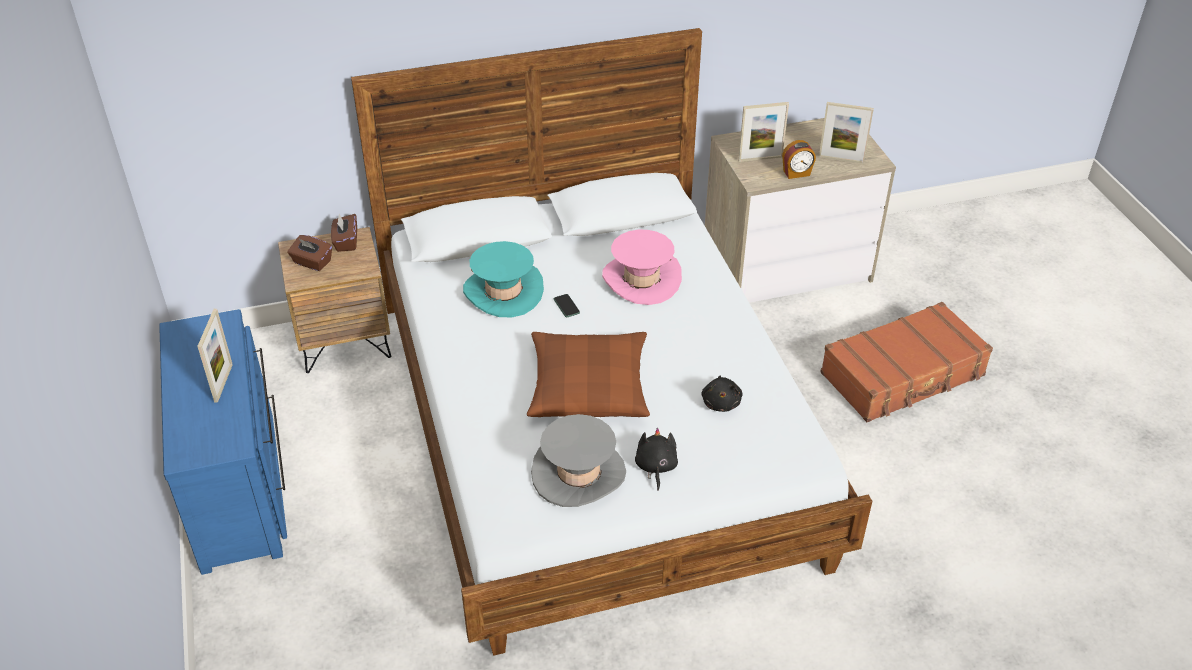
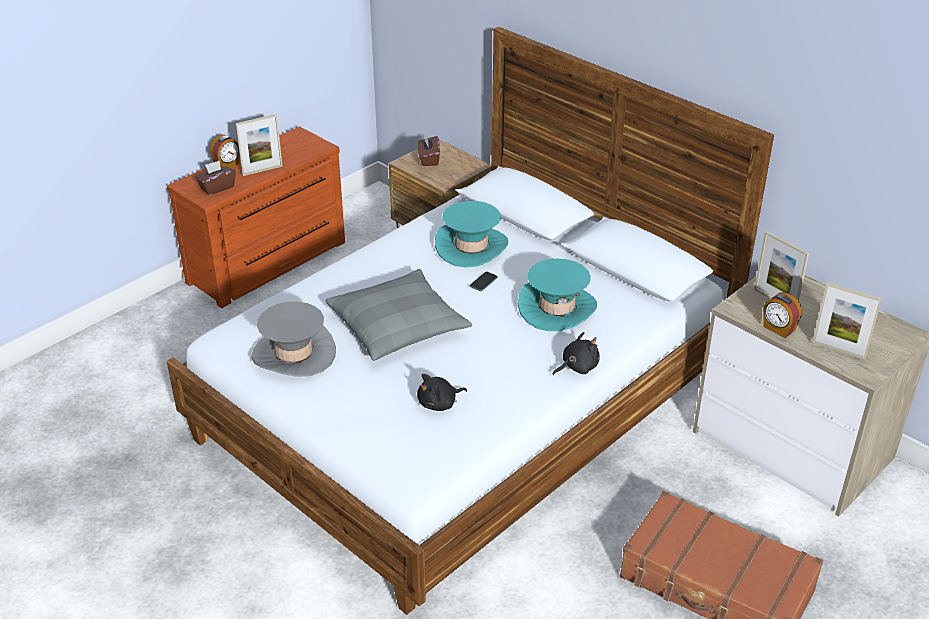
camera: 60 degrees right, 5 degrees down
(179, 408) = (227, 165): none -> alarm clock
(241, 486) = (270, 264): blue dresser -> brown dresser
(346, 242) = (465, 163): brown tissue box -> brown tissue box (217, 187)
(588, 386) = (398, 326): brown pillow -> grey pillow
(641, 279) = (557, 308): pink hat -> turquoise hat
(655, 467) = (333, 393): black plush toy -> black plush toy (577, 367)
(841, 159) = (838, 350): picture frame -> picture frame turned 45 degrees counterclockwise

